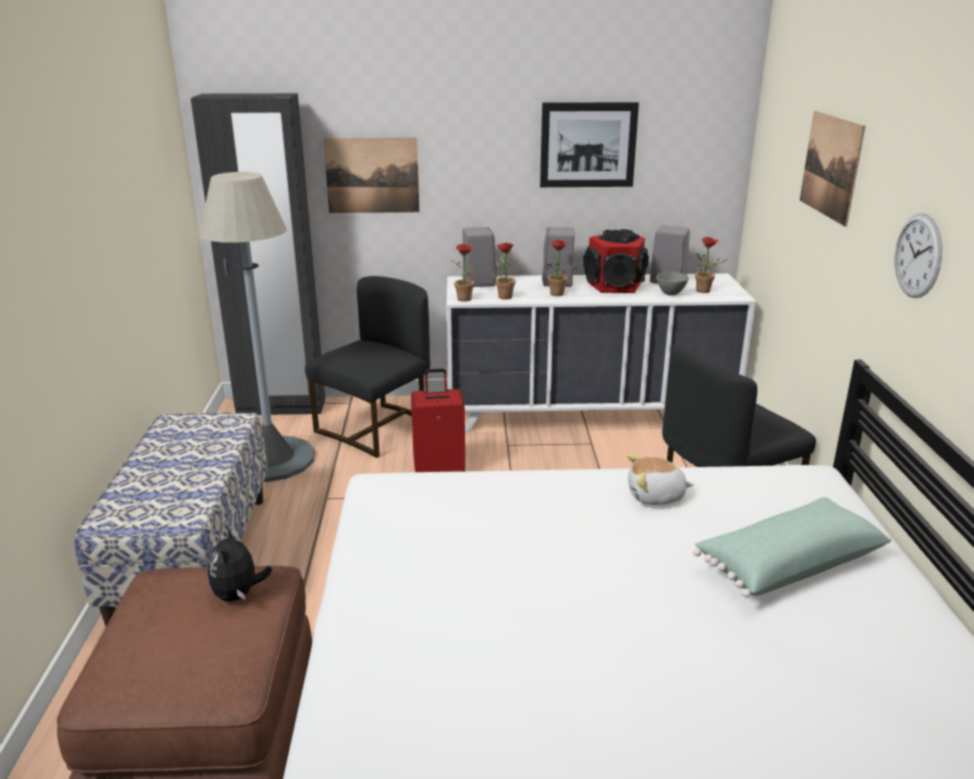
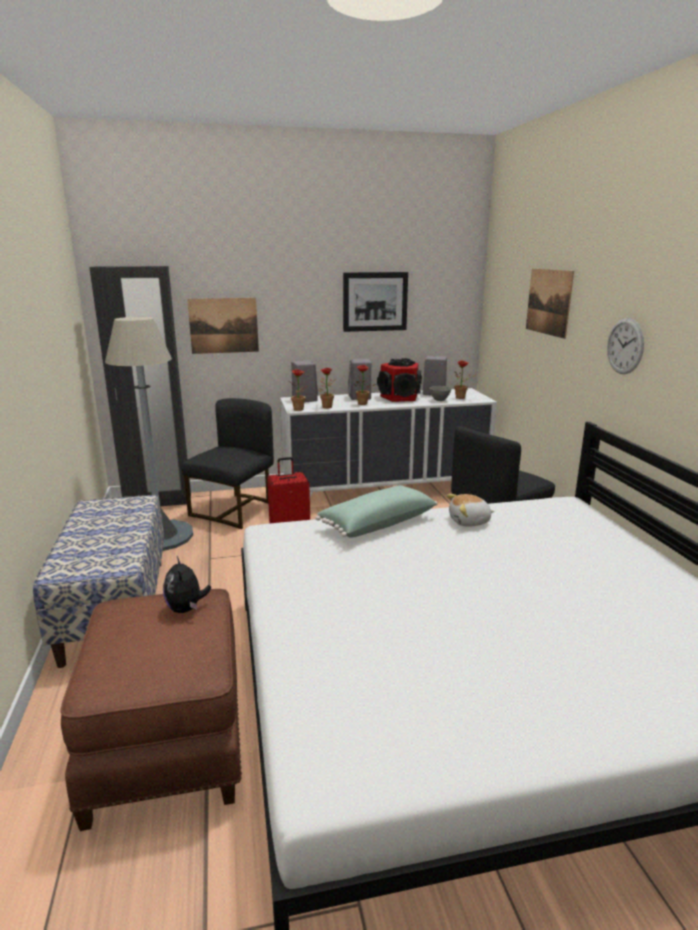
camera: 10 degrees left, 5 degrees down
(787, 563) = (572, 553): green pillow -> green pillow (376, 523)

